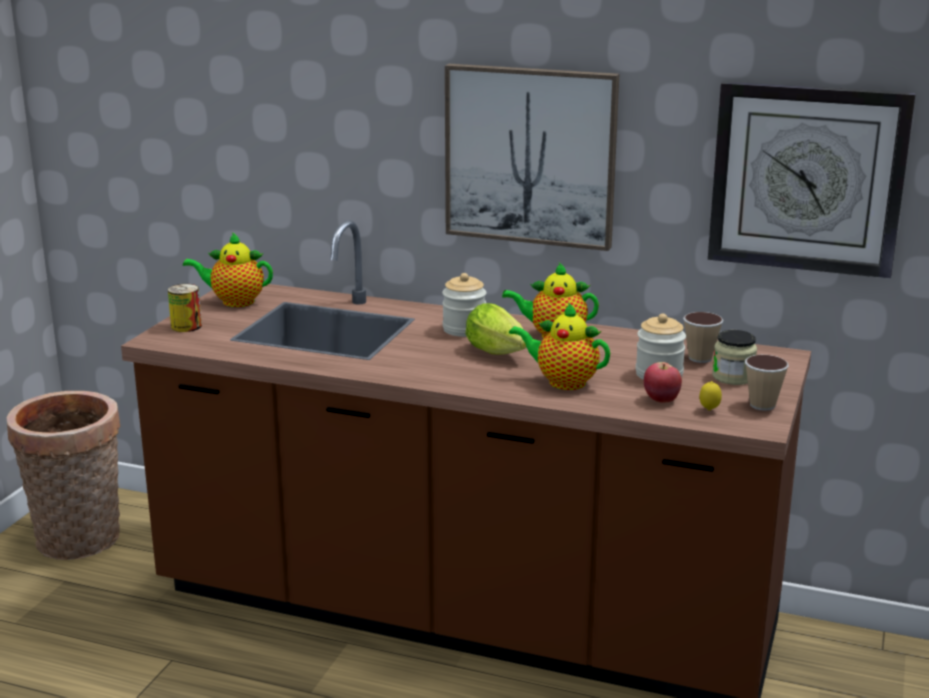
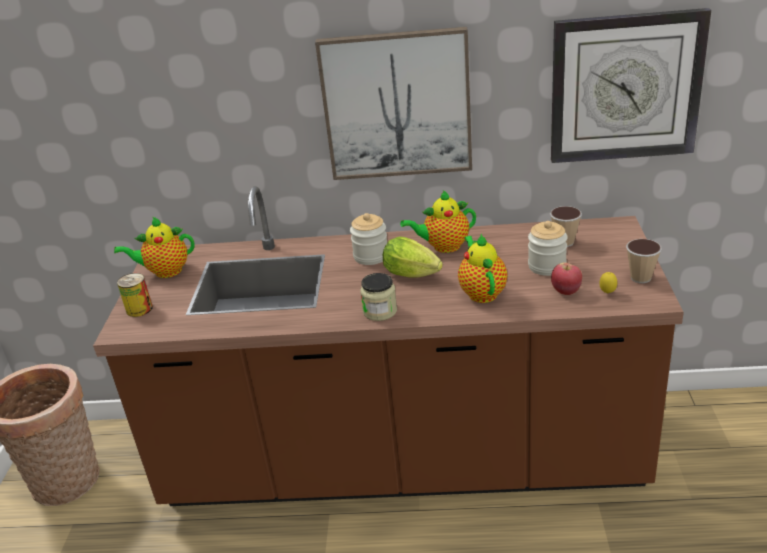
camera: 15 degrees left, 10 degrees up
(562, 382) = (481, 292): teapot -> teapot turned 75 degrees clockwise
(733, 377) = (600, 255): jar -> jar (380, 311)

